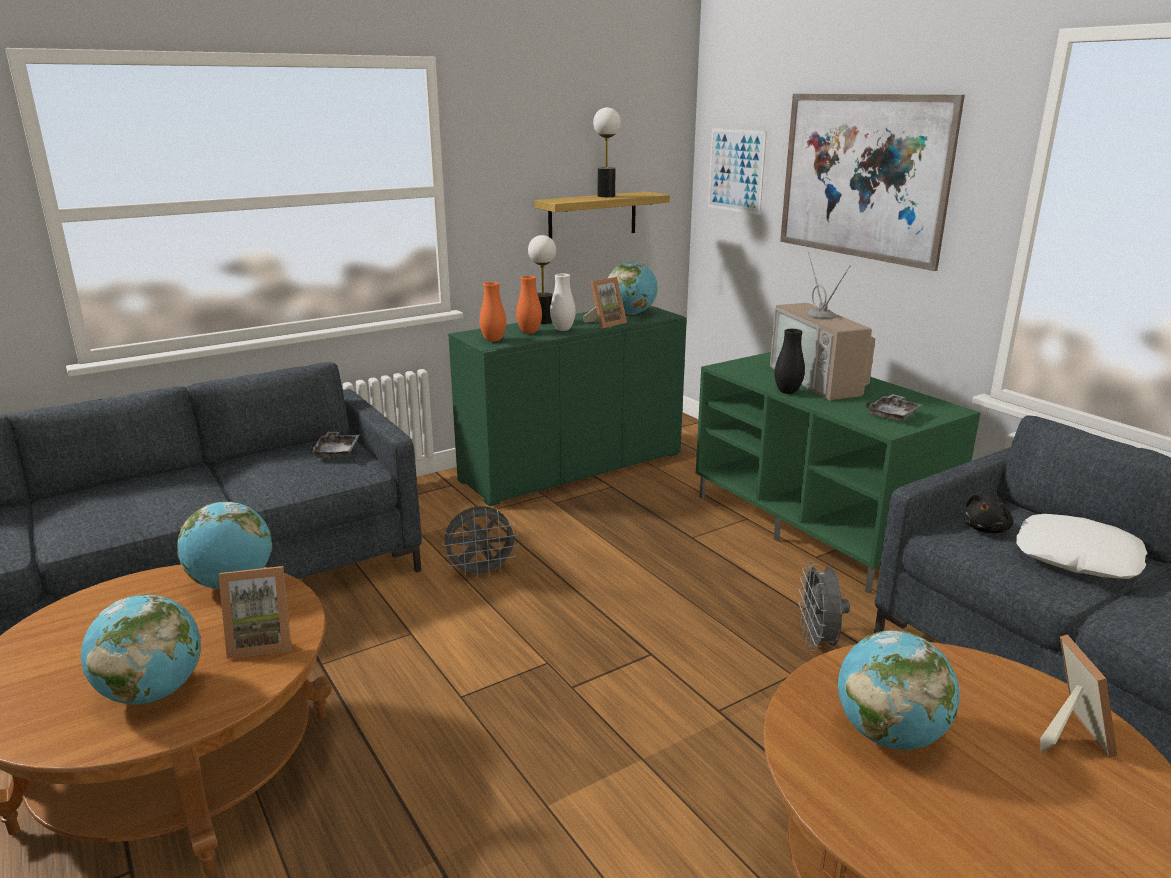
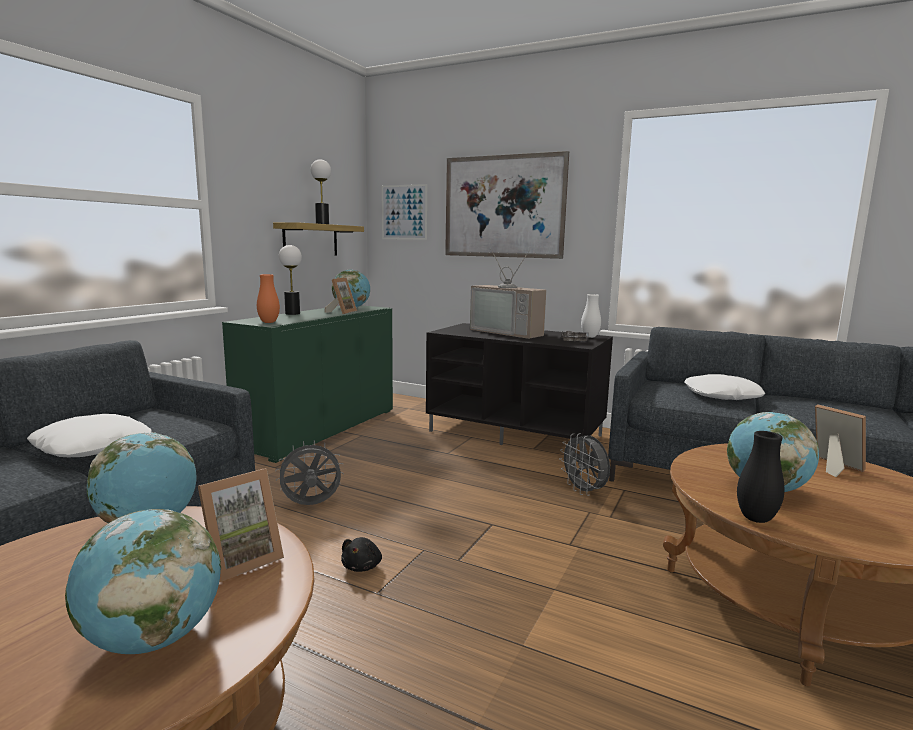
camera: 30 degrees left, 10 degrees down
(257, 480) = (93, 446): none -> white pillow
(337, 451) = (161, 416): grey tray -> none
(481, 572) = (311, 505): grey fan -> grey fan turned 150 degrees counterclockwise
(529, 332) = (291, 318): orange vase -> none
(562, 329) = (315, 316): white vase -> white vase (590, 337)
(787, 392) = (499, 337): black vase -> black vase (756, 519)
(817, 526) = (516, 433): green tv stand -> black tv stand
(986, 529) = (665, 391): black plush toy -> black plush toy (362, 566)

